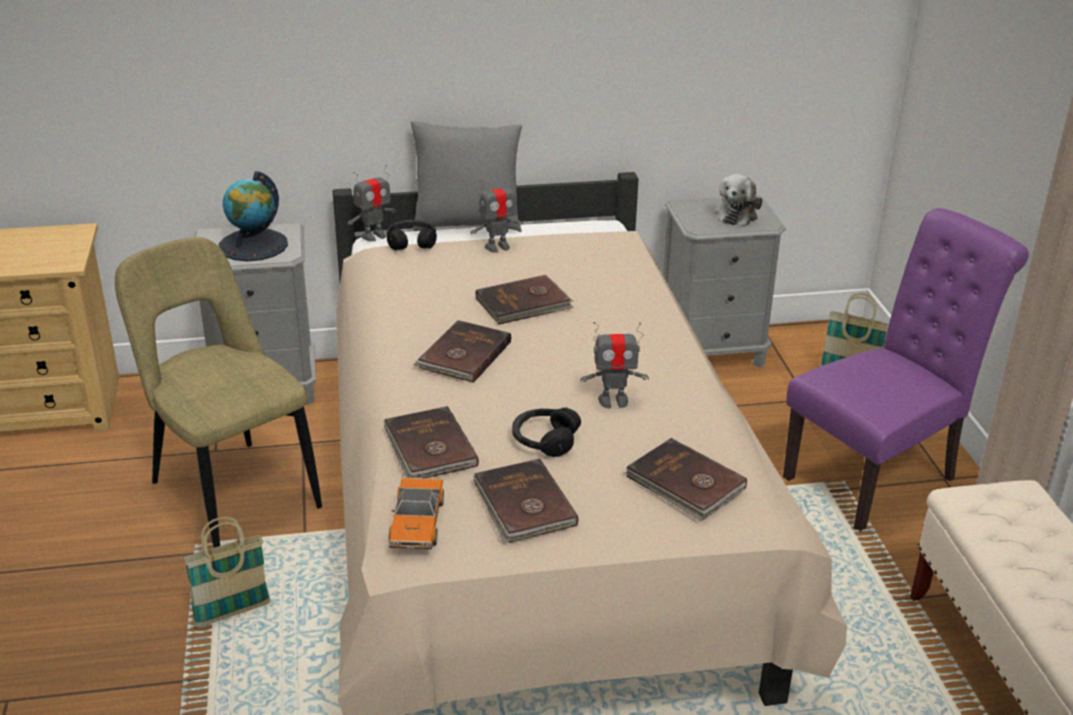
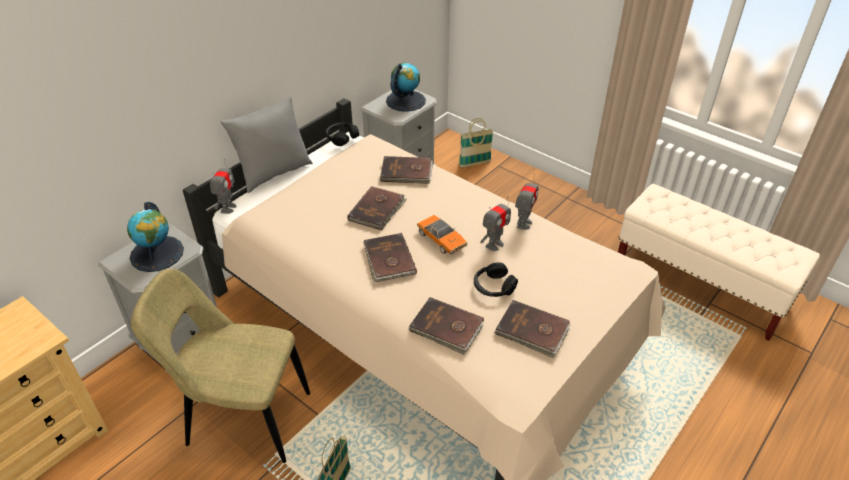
camera: 40 degrees left, 10 degrees up
(411, 242) = (261, 201): black headphones -> black headphones (341, 138)
(417, 524) = (499, 376): toy car -> toy car (441, 239)
(497, 247) = (315, 180): toy robot -> toy robot (524, 223)
(685, 484) = (580, 272): brown book -> brown book (406, 172)
(736, 214) = (405, 100): plush toy -> globe
(878, 475) = (541, 211): purple chair -> none

